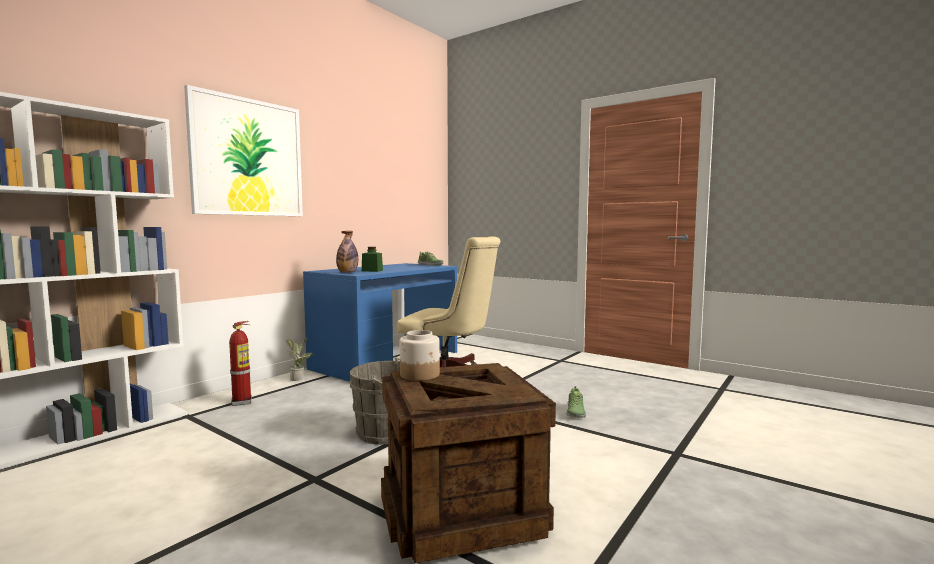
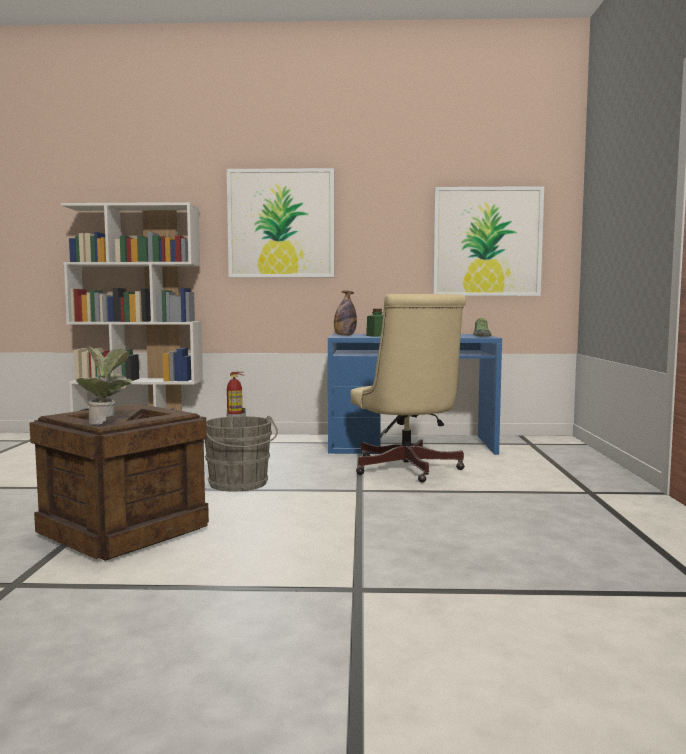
camera: 55 degrees right, 0 degrees up
(300, 378) = (308, 439): potted plant -> potted plant (107, 423)
(403, 191) = (487, 242): none -> picture
(420, 375) = (130, 407): jar -> none
(575, 412) = (405, 528): shoe -> none

